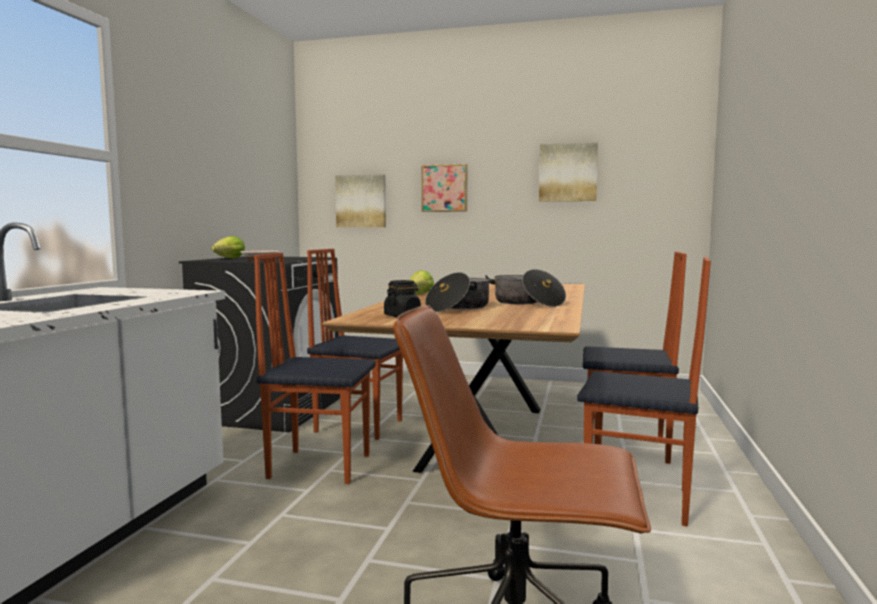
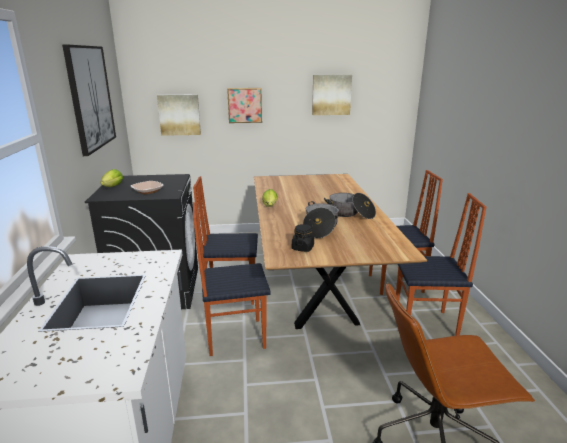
camera: 20 degrees left, 15 degrees up
(228, 154) = (90, 98): none -> picture

